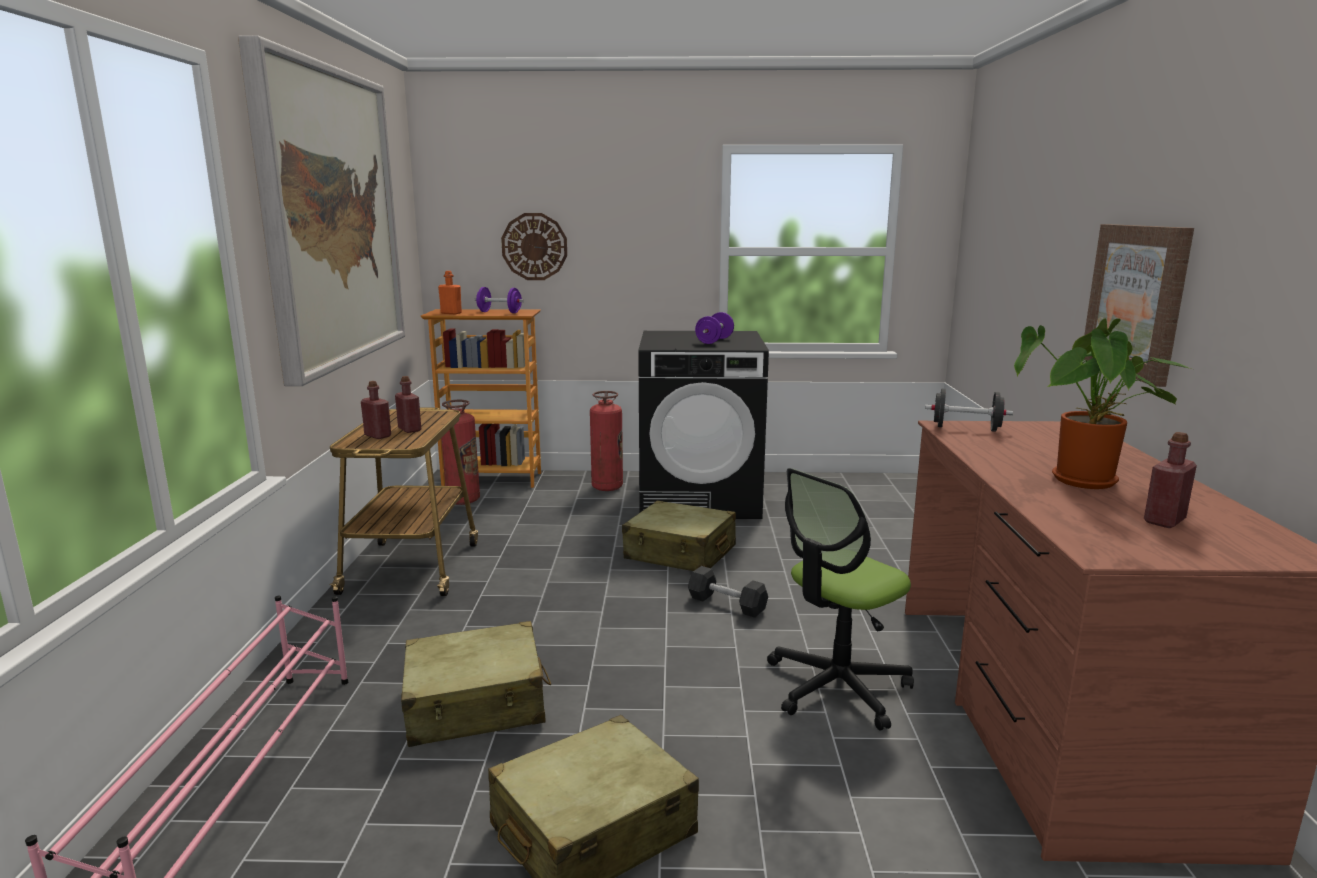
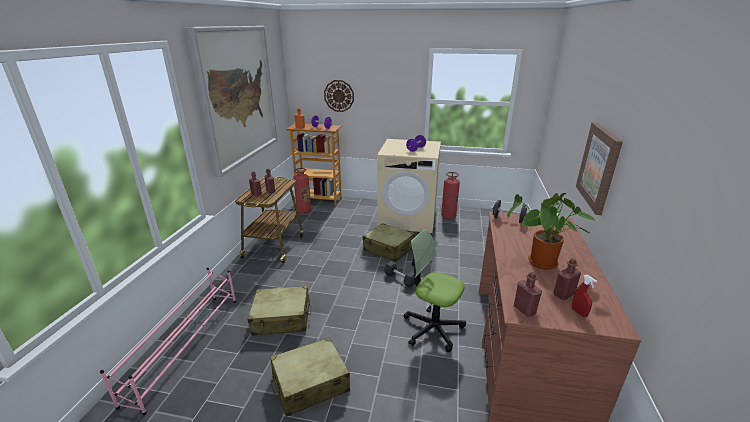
camera: 10 degrees right, 10 degrees up
(607, 487) = (368, 208): fire extinguisher -> fire extinguisher (448, 216)
(700, 498) = (408, 218): black washing machine -> beige washing machine
(837, 687) = (432, 328): office chair -> office chair turned 60 degrees clockwise
(1107, 547) = (524, 310): none -> red bottle
(1216, 543) = (579, 312): none -> red spray bottle

